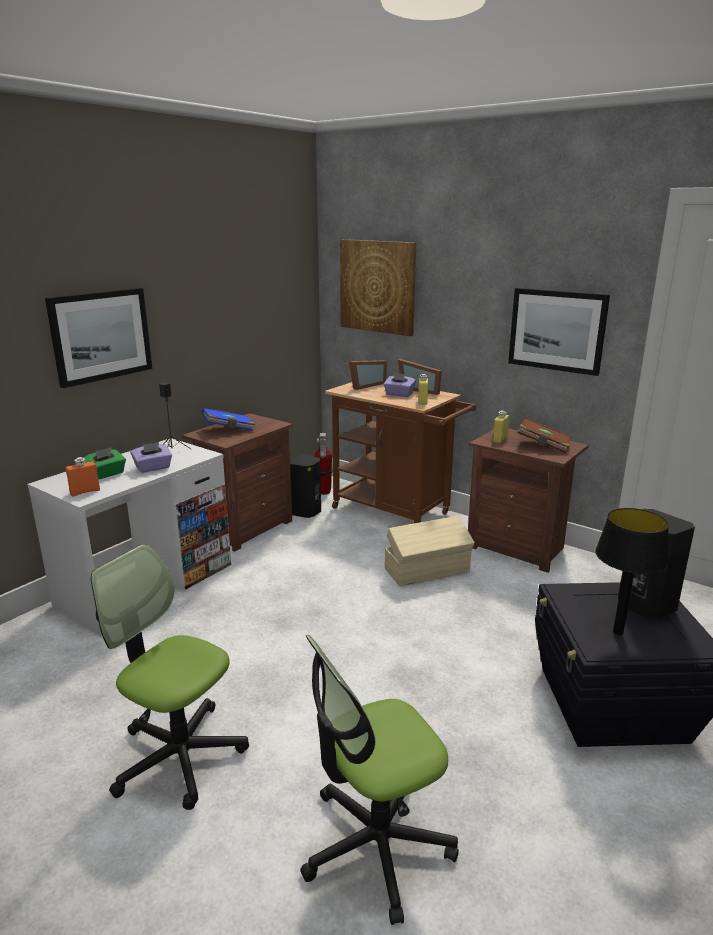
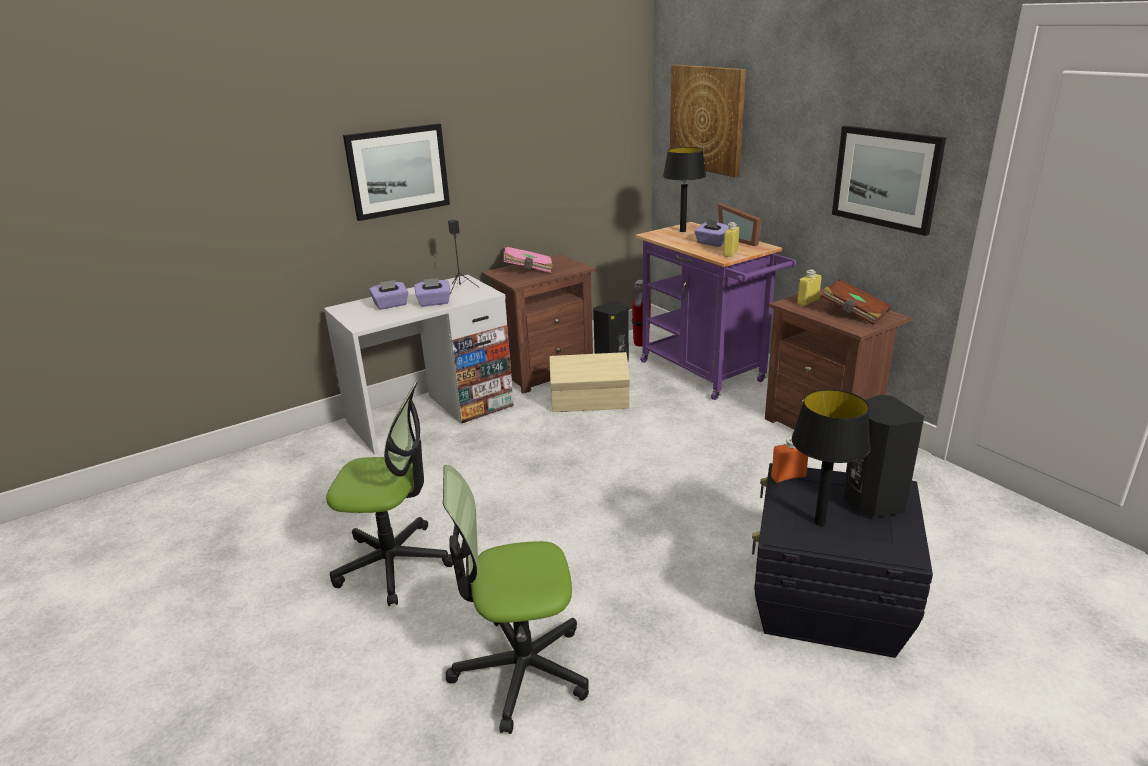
camera: 20 degrees right, 5 degrees up
(85, 492) = (364, 320): orange bottle -> orange bottle (788, 476)
(106, 474) = (391, 305): green tissue box -> purple tissue box
(179, 755) = (394, 563): office chair -> office chair turned 135 degrees clockwise
(229, 429) = (528, 269): blue book -> pink book
(365, 385) = (683, 231): picture frame -> black table lamp
(397, 512) = (707, 374): brown cart -> purple cart
(428, 570) = (707, 438): beige storage box -> beige storage box (590, 402)

